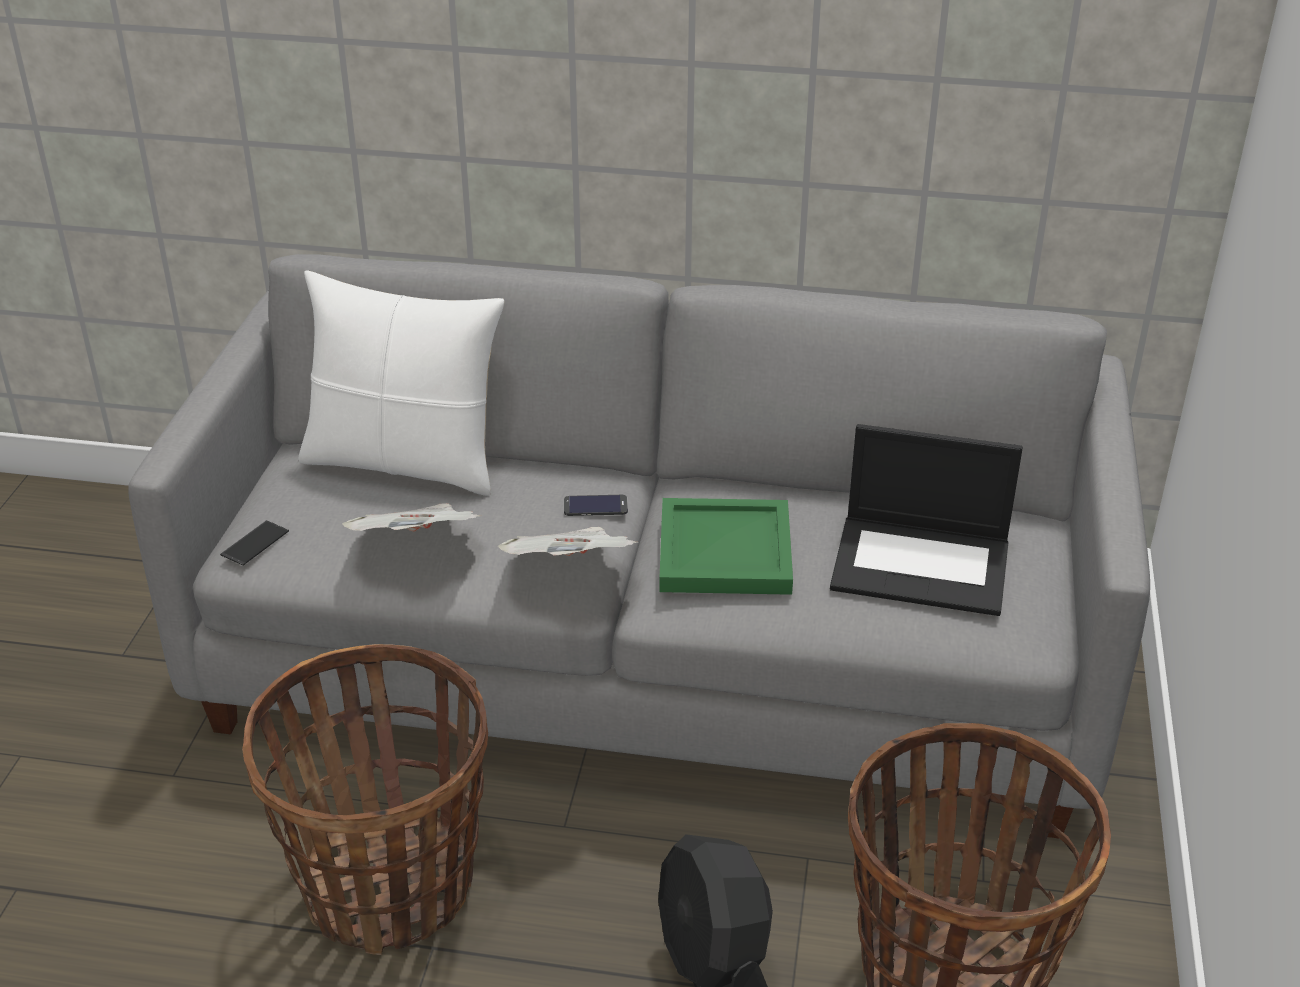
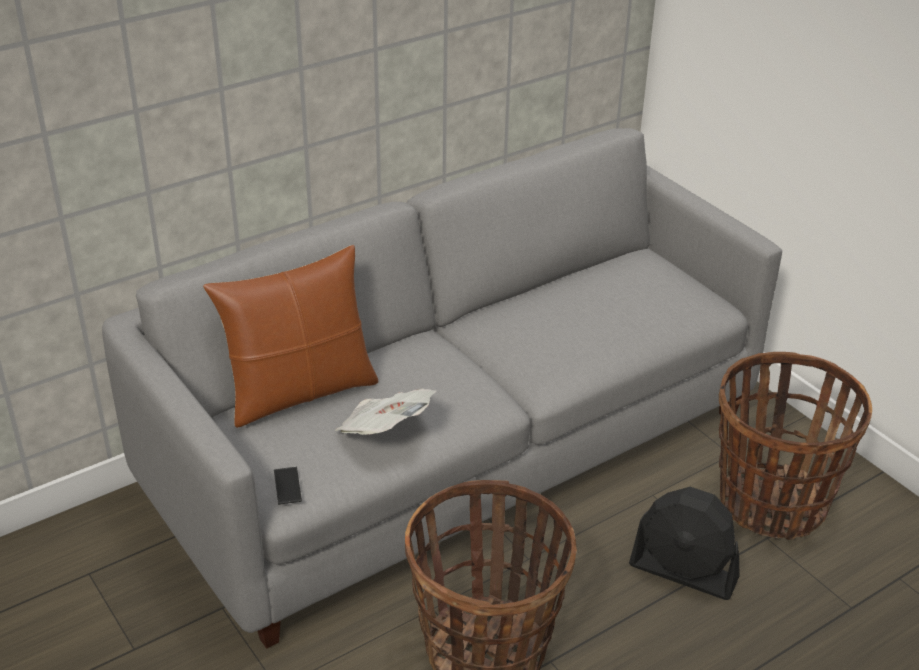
camera: 45 degrees left, 0 degrees up
(405, 462) = (300, 392): white pillow -> brown pillow
(570, 571) = (483, 395): newspaper -> none
(595, 506) = (442, 356): phone -> none
(727, 553) = (543, 342): green tray -> none
(923, 564) = (633, 298): laptop -> none

